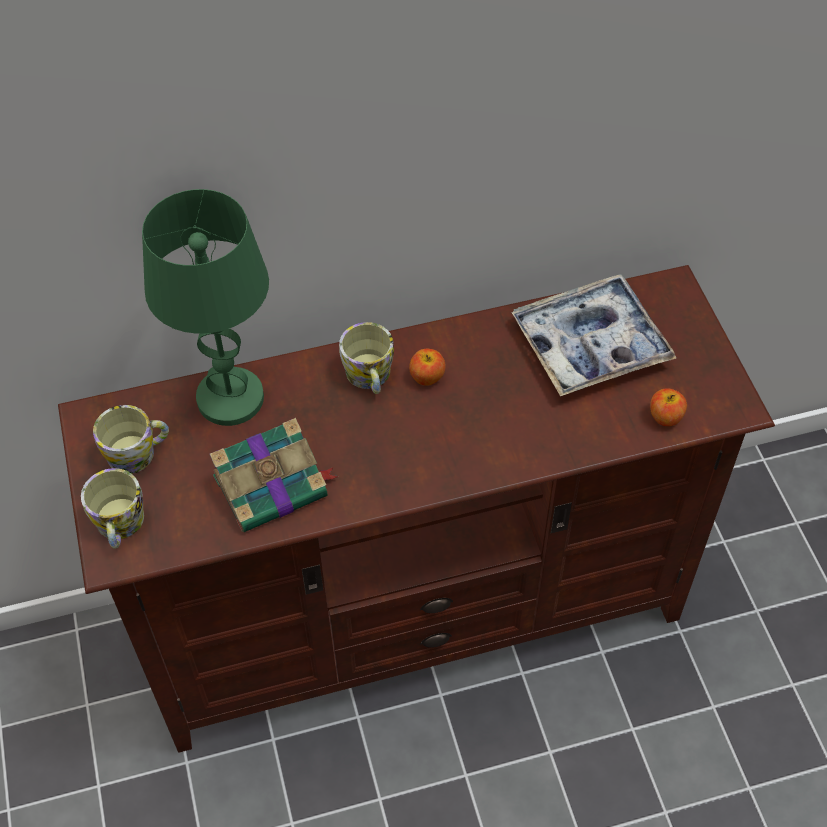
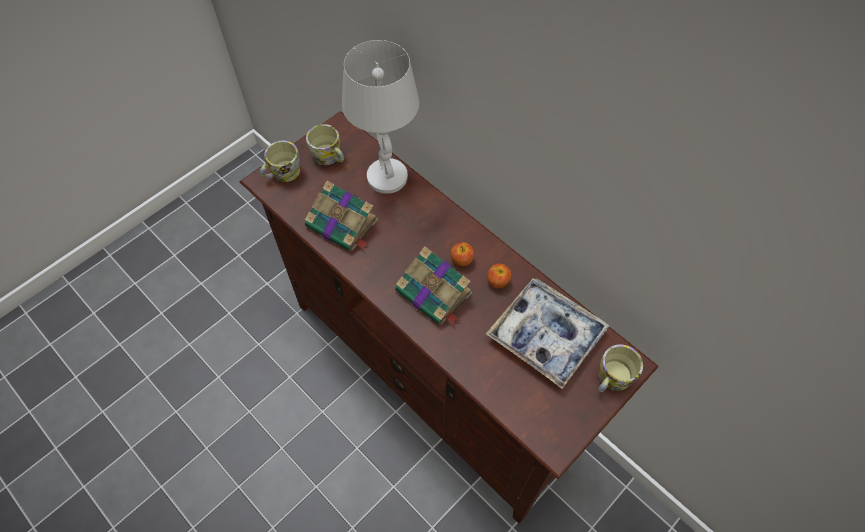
camera: 60 degrees right, 5 degrees up
(231, 398) = (387, 177): green table lamp -> white table lamp
(369, 377) = (442, 232): mug -> mug (611, 379)
(459, 429) = (435, 293): none -> book
(665, 417) = (517, 405): apple -> apple (498, 281)

